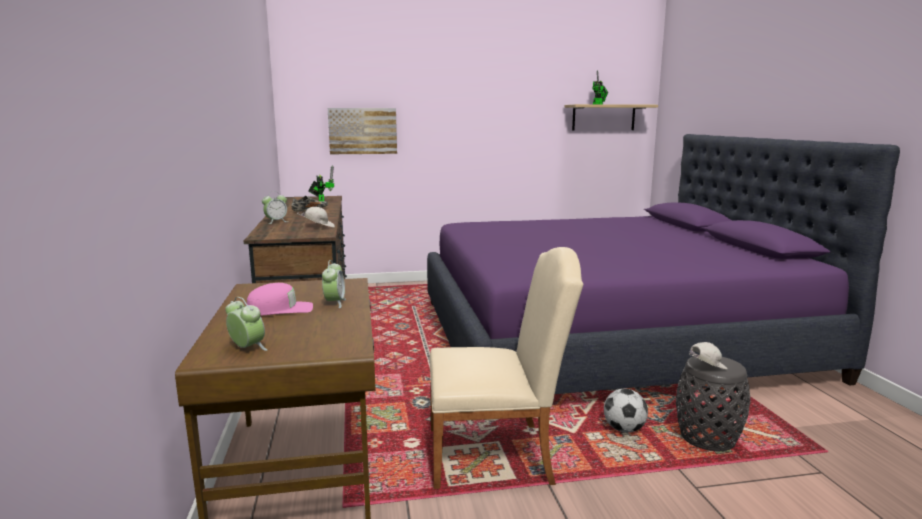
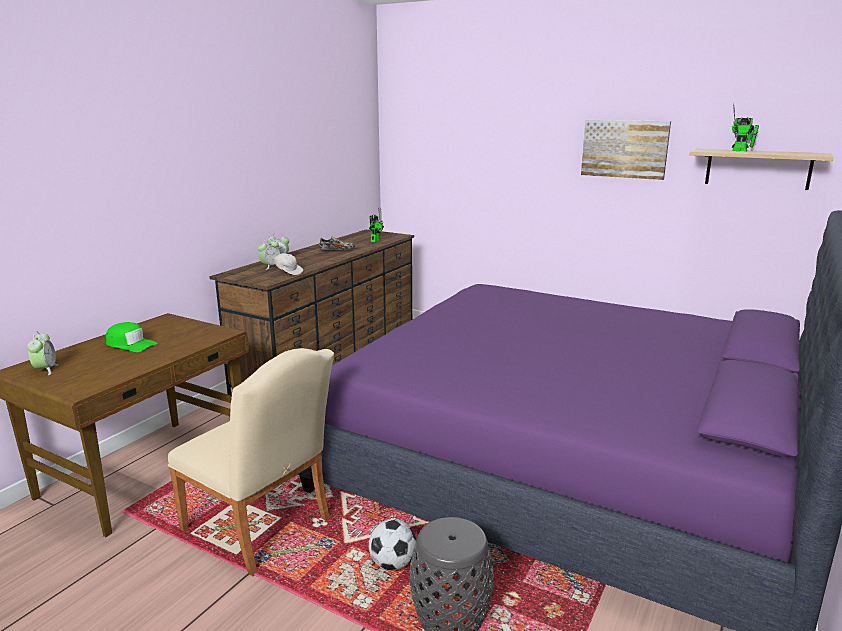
camera: 40 degrees right, 5 degrees up
(280, 309) = (130, 344): pink cap -> green cap
(334, 303) = (167, 349): alarm clock -> alarm clock (270, 266)
(362, 131) = (453, 168): picture -> picture (624, 149)
(706, 367) = (433, 534): white cap -> none

